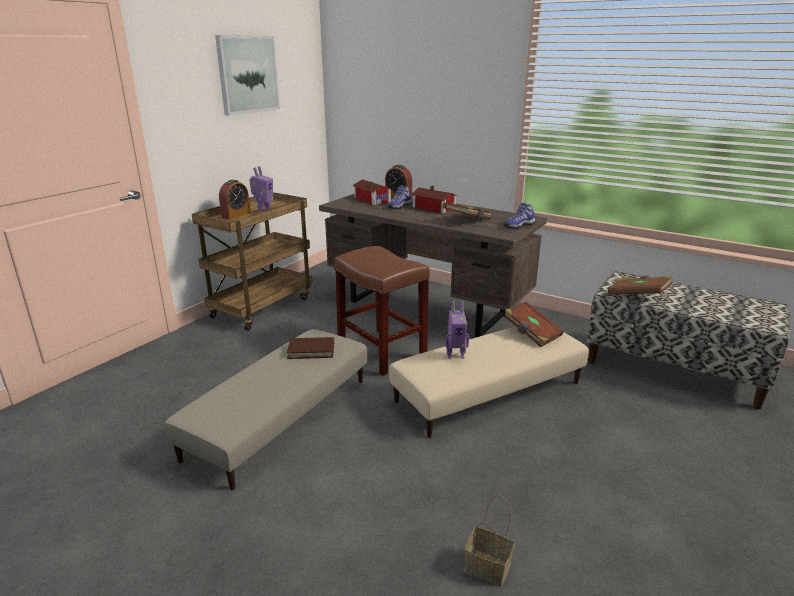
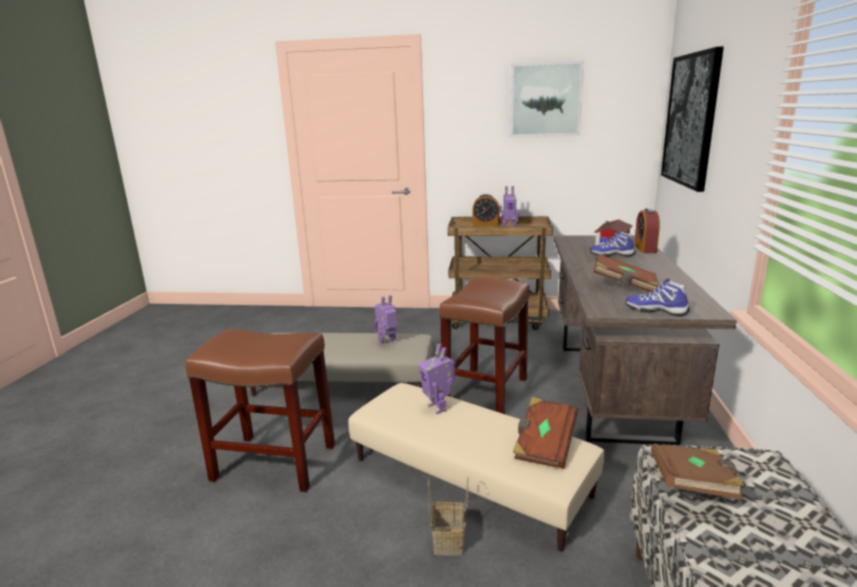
camera: 65 degrees right, 5 degrees down
(311, 350) = (387, 344): brown book -> toy robot
(385, 92) = (690, 120): none -> picture
(394, 489) = (276, 462): none -> brown stool
(434, 208) = (637, 266): toy house -> none
(489, 567) = (188, 543): basket -> basket (449, 541)

